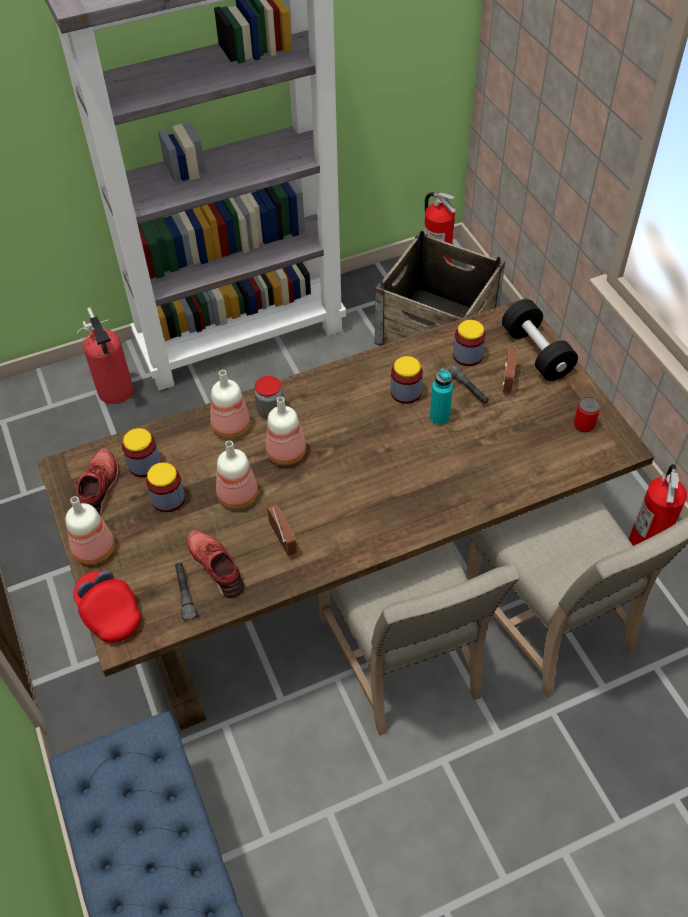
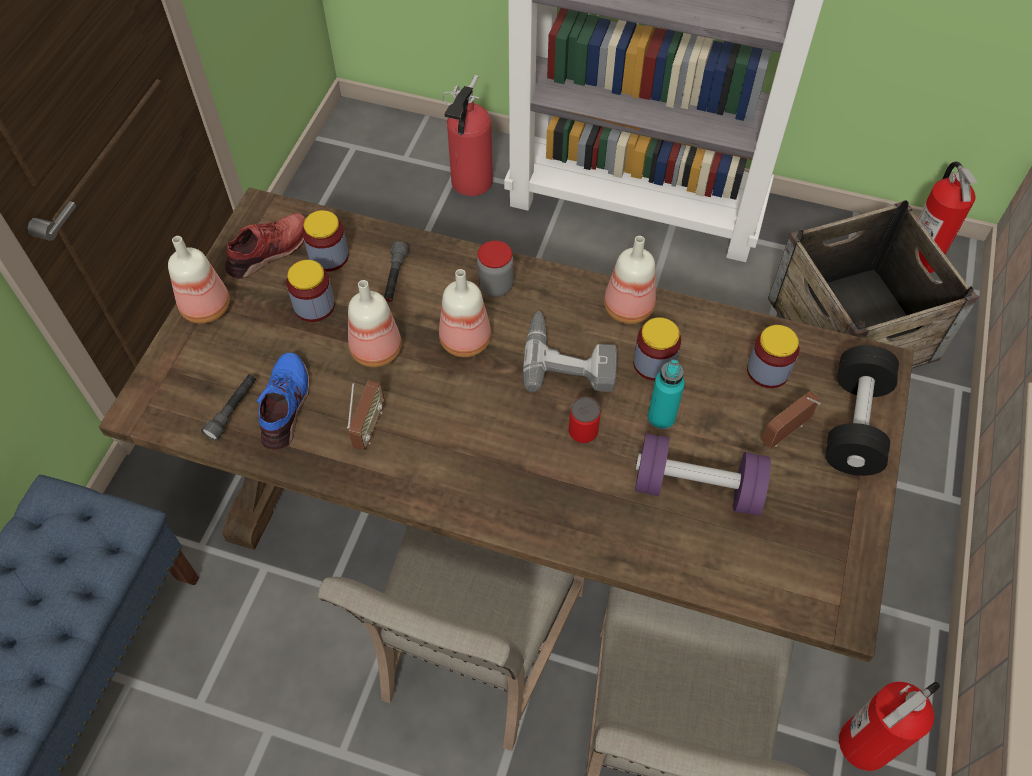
camera: 40 degrees right, 5 degrees up
(109, 612) = (157, 377): red cap -> none
(217, 566) = (286, 406): red shoe -> blue shoe
(231, 428) = (441, 276): bottle -> bottle (627, 309)
(357, 421) = (569, 358): none -> power drill
(468, 389) = (728, 410): grey flashlight -> grey flashlight (395, 278)
(494, 439) = (697, 487): none -> purple dumbbell
(584, 425) = (823, 551): can -> can (583, 432)

